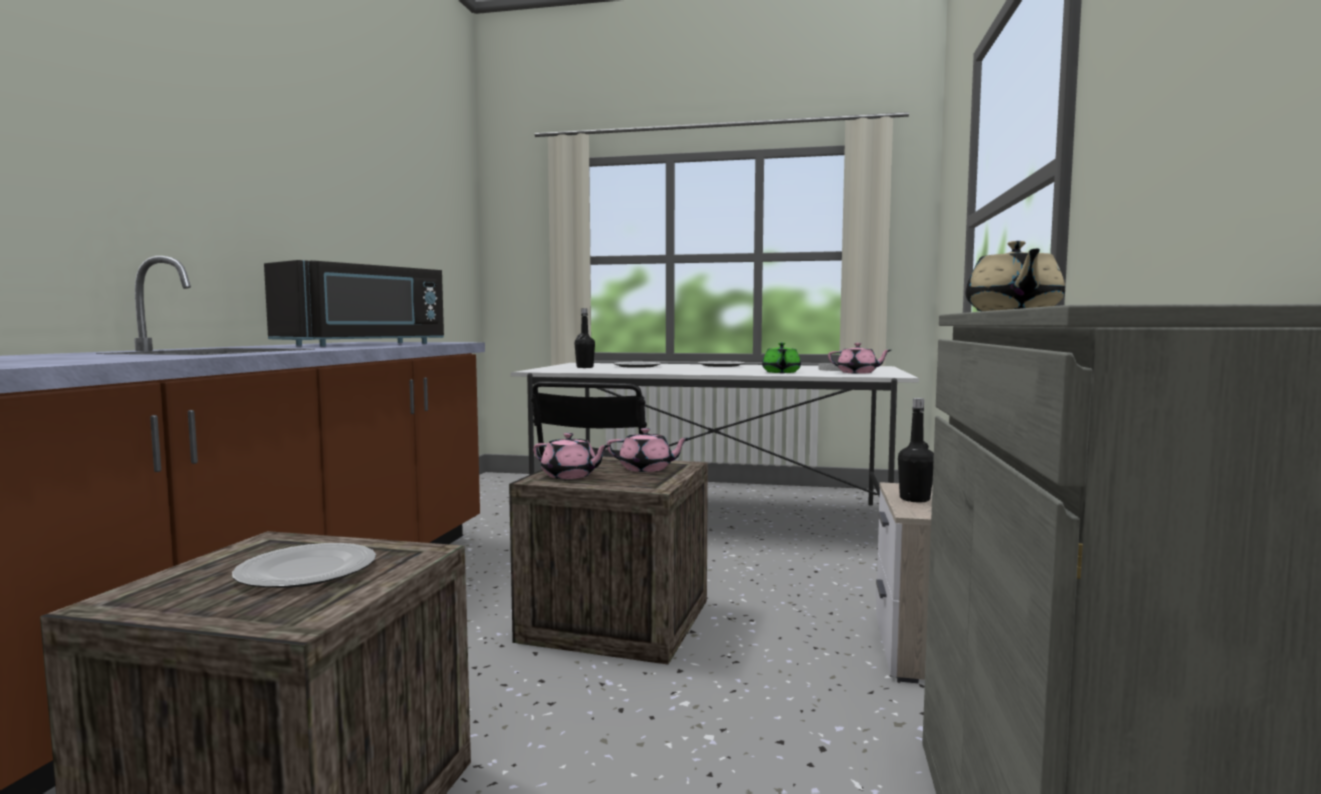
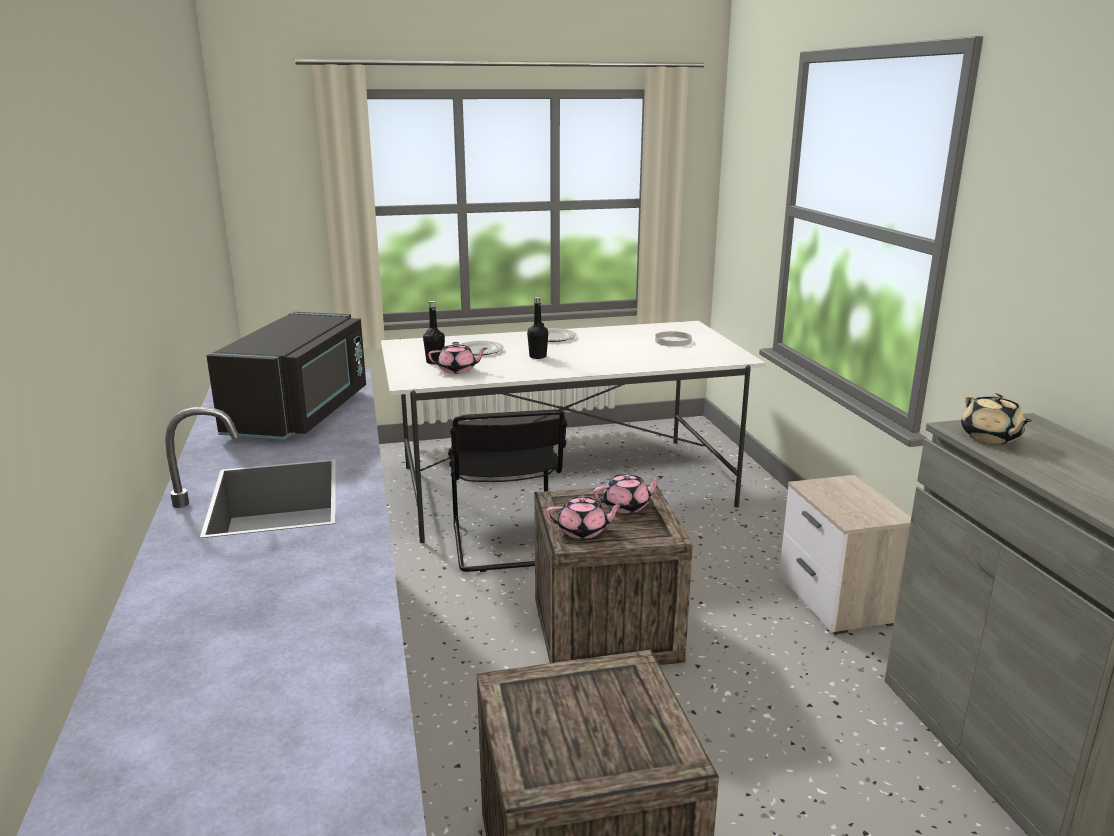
camera: 25 degrees left, 15 degrees up
(307, 570) = (596, 710): plate -> none
(781, 372) = (641, 359): green teapot -> none
(858, 373) = (703, 352): pink teapot -> pink teapot (458, 370)
(914, 499) = (834, 503): black bottle -> black bottle (538, 356)

